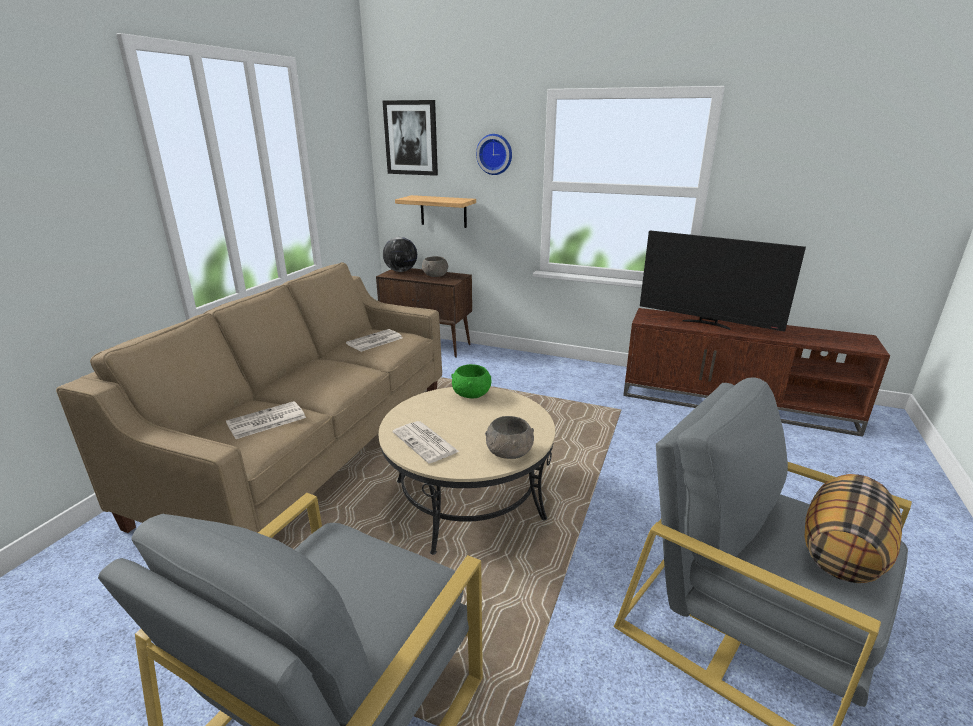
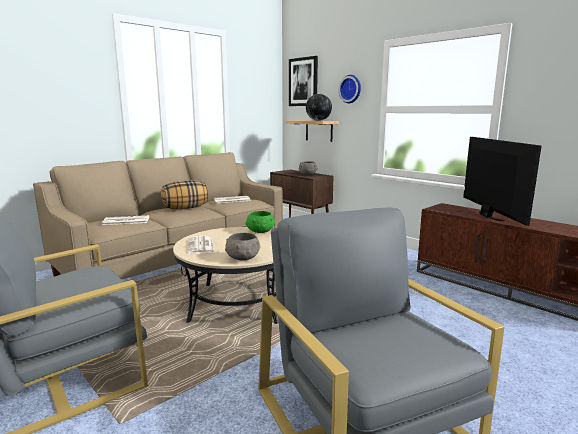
camera: 25 degrees right, 10 degrees down
(401, 271) = (289, 171): globe -> globe (318, 120)
(707, 324) = (488, 216): television -> television turned 150 degrees counterclockwise
(841, 552) = (404, 346): pillow -> pillow (185, 208)

